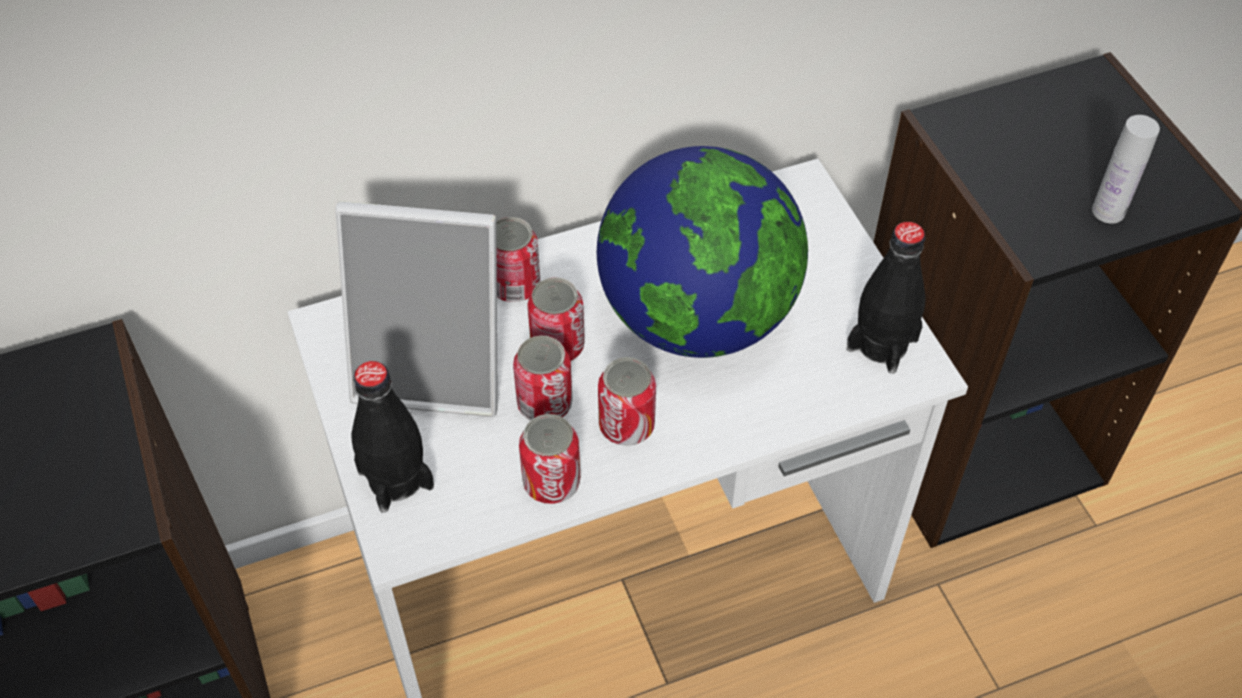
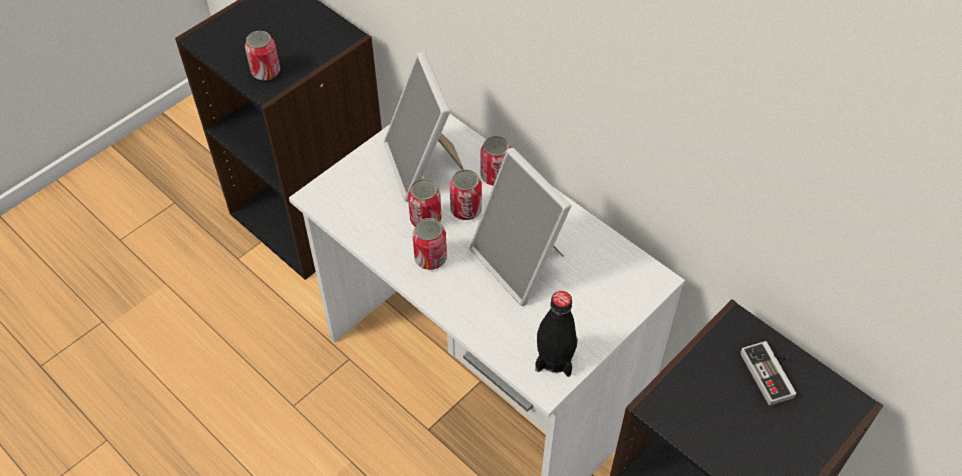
camera: 65 degrees right, 0 degrees up
(396, 479) = (350, 179): black bottle -> none
(551, 482) = (379, 240): can -> can (266, 72)
(697, 317) = (521, 263): globe -> picture frame
(1030, 123) = (772, 373): none -> game controller
(1108, 211) = (719, 440): white bottle -> none

